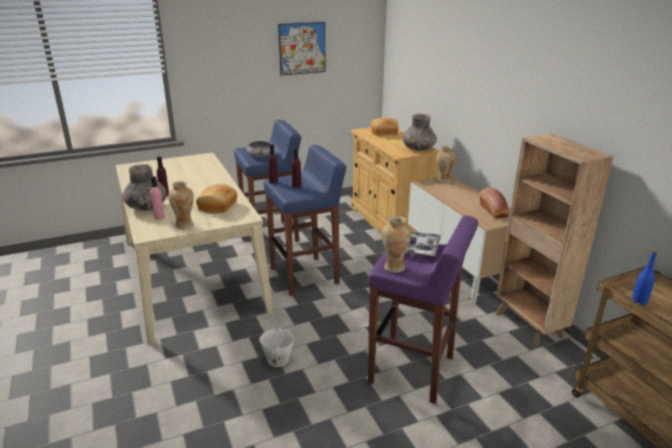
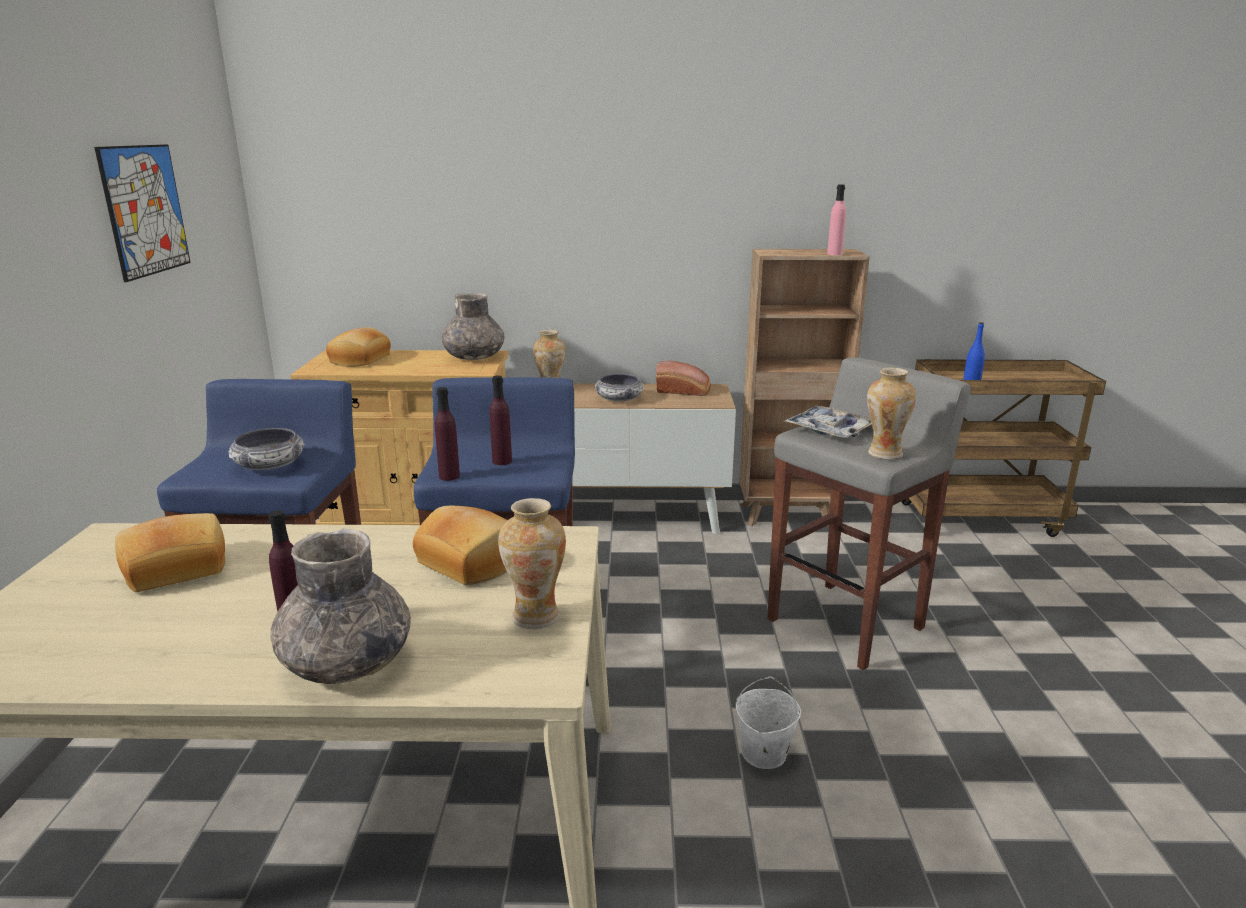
camera: 65 degrees left, 5 degrees down
(159, 217) = (447, 648): pink bottle -> pink bottle (834, 254)
(190, 170) = (176, 568): none -> bread
(413, 370) = (847, 623): purple stool -> grey stool
(455, 198) = (619, 399): none -> bowl

